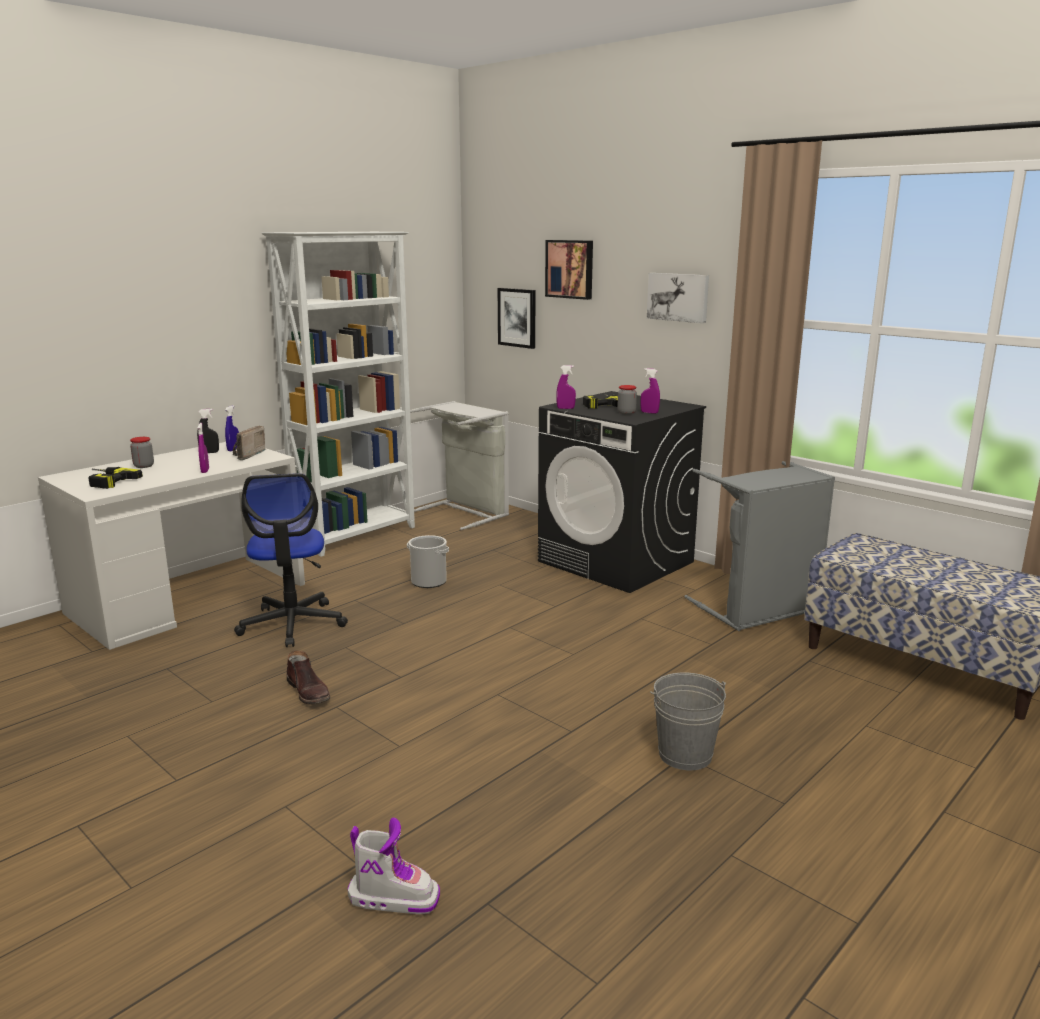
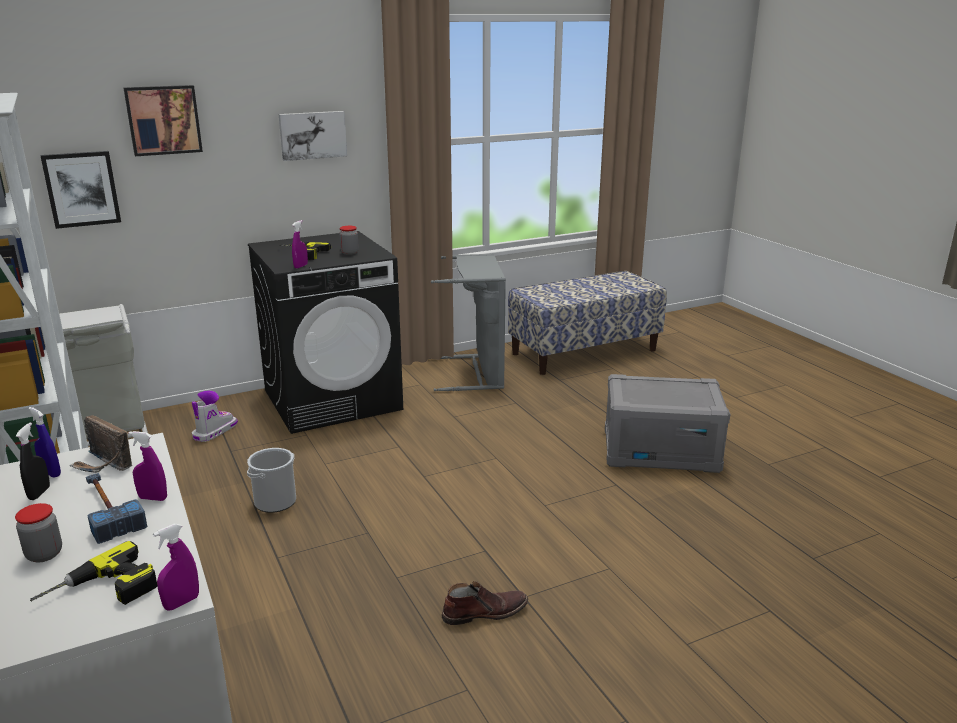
camera: 70 degrees left, 5 degrees up
(191, 466) = (108, 509): none -> hammer
(292, 624) = (305, 611): office chair -> none
(394, 897) = (808, 597): boot -> boot (214, 431)
(649, 412) = (359, 247): purple spray bottle -> purple spray bottle (182, 602)
(685, 754) = (661, 450): grey bucket -> grey storage box

